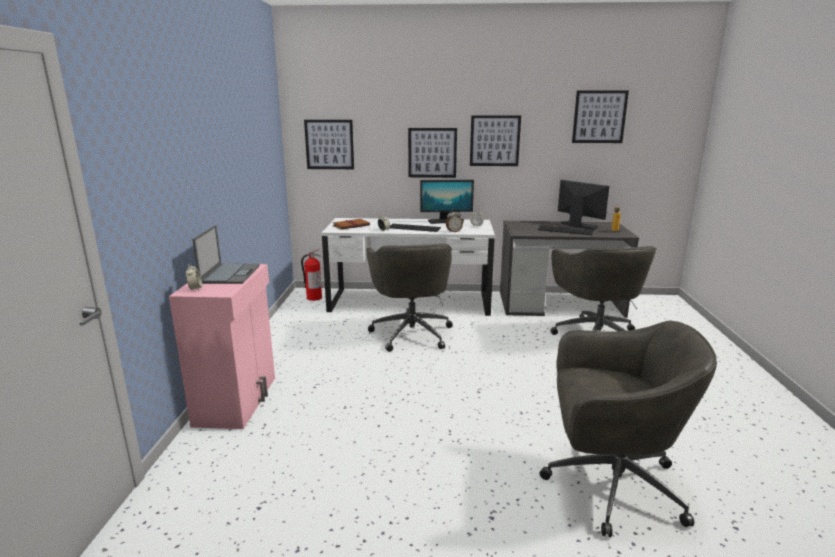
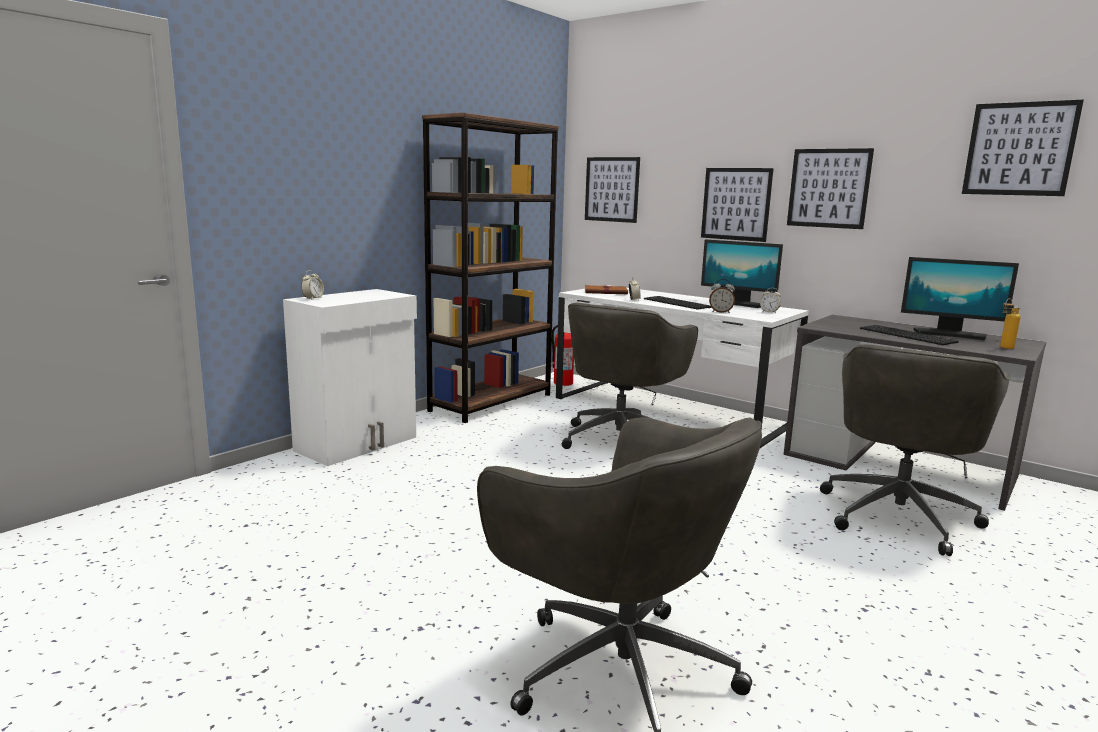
camera: 35 degrees right, 5 degrees down
(230, 274) = (366, 295): laptop -> none
(238, 400) = (358, 444): pink cabinet -> white cabinet
(287, 329) = (491, 402): none -> brown bookcase
(578, 225) = (949, 334): monitor -> monitor turned 120 degrees clockwise

